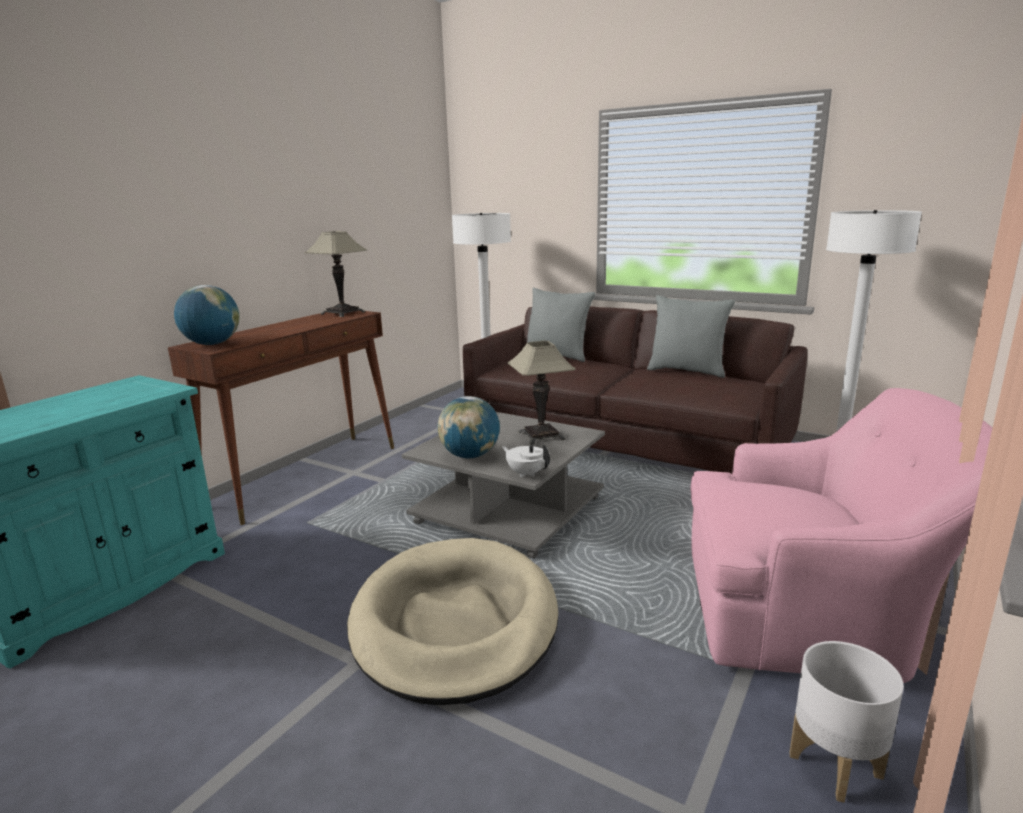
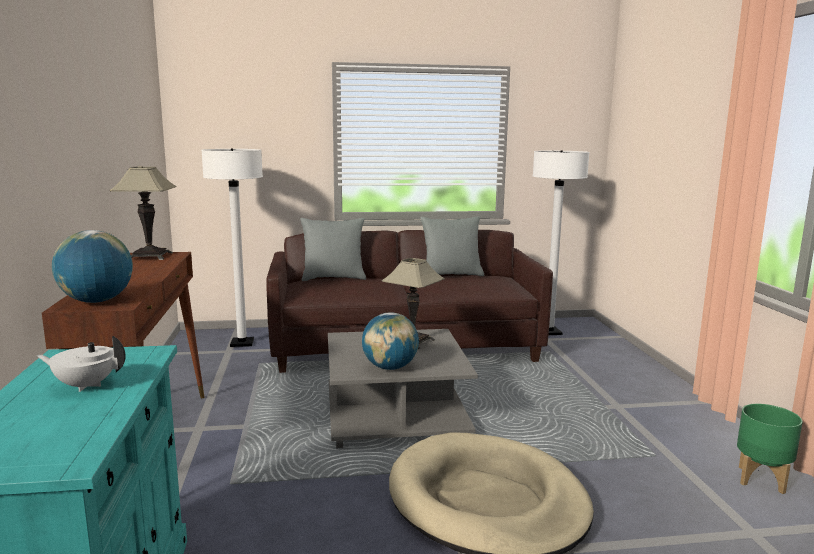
camera: 40 degrees left, 5 degrees down
(526, 473) = (456, 368): white teapot -> white teapot (86, 385)
(811, 615) = (653, 415): pink armchair -> none
(836, 766) = (762, 480): white planter -> green planter

